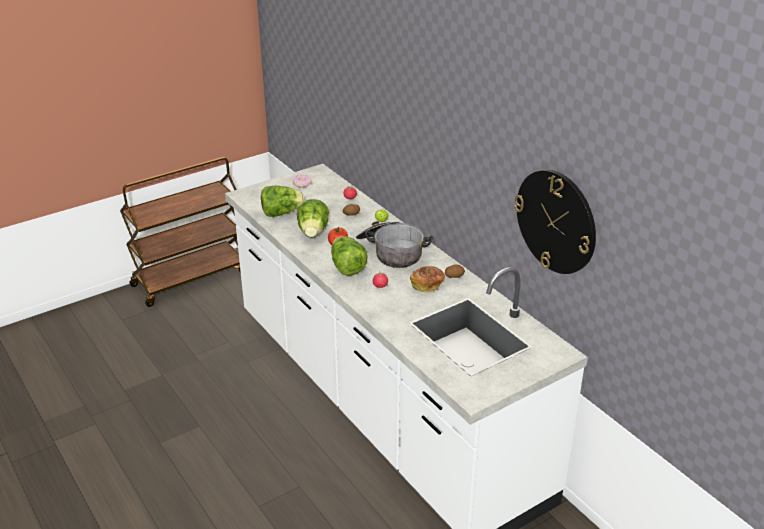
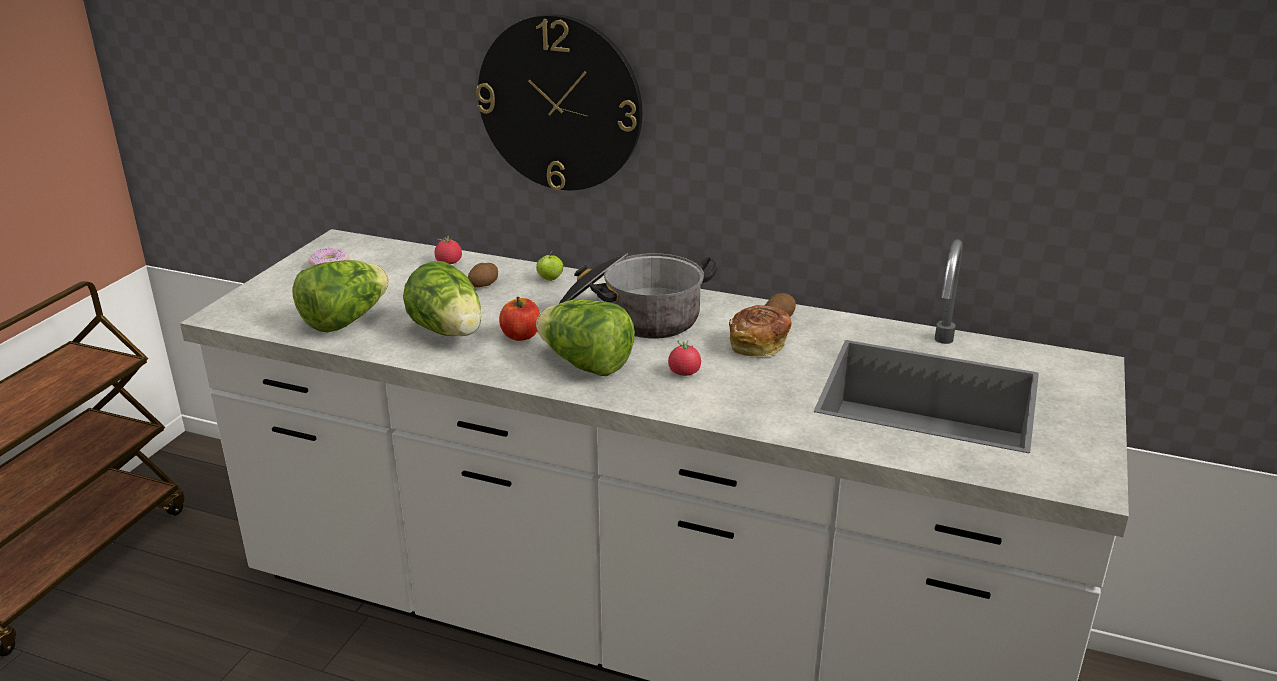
camera: 35 degrees left, 5 degrees down
(556, 221) = (1025, 125): wall clock -> wall clock (560, 104)

